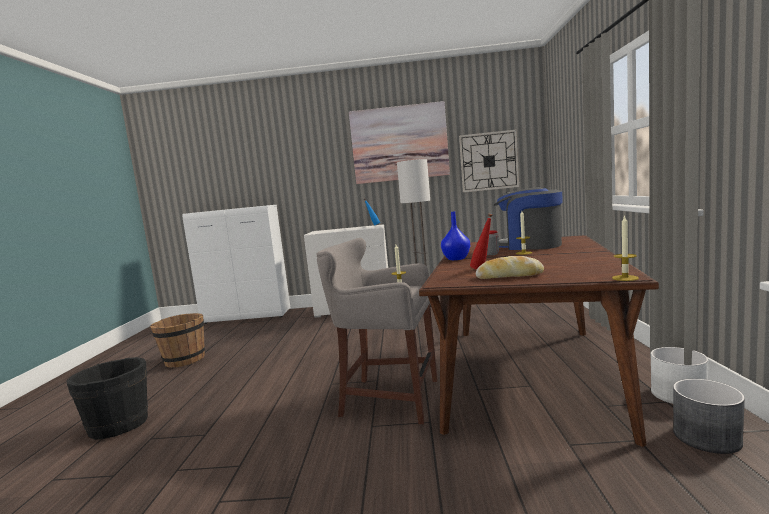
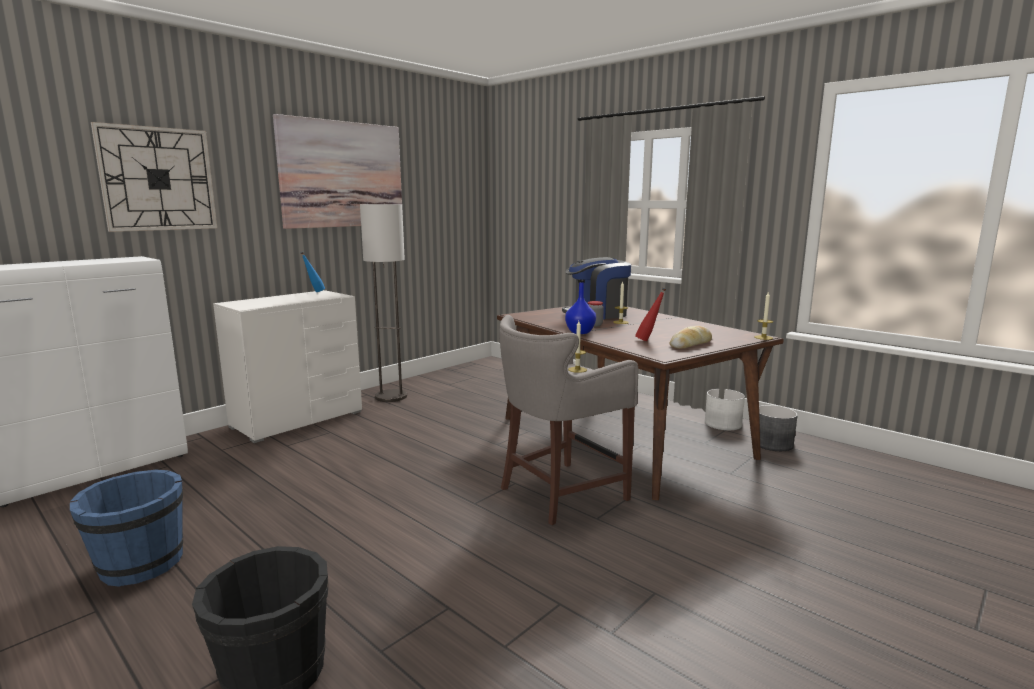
camera: 50 degrees left, 5 degrees up
(184, 360) = (140, 565): brown bucket -> blue bucket
(489, 161) = (440, 211): wall clock -> wall clock (158, 179)

